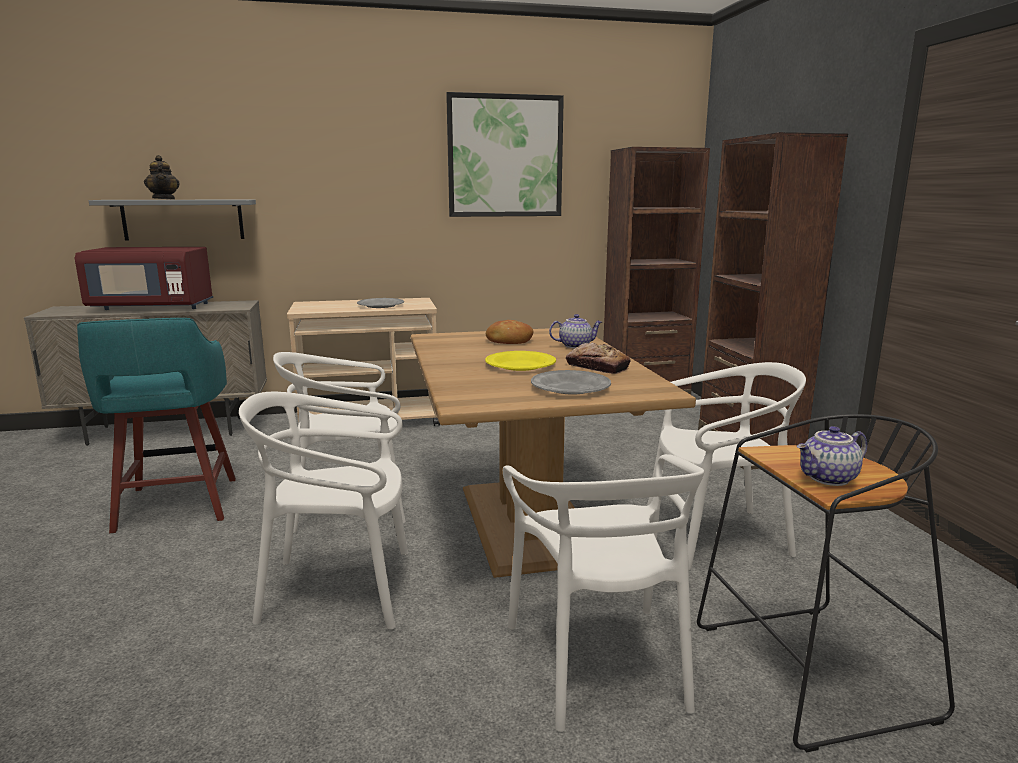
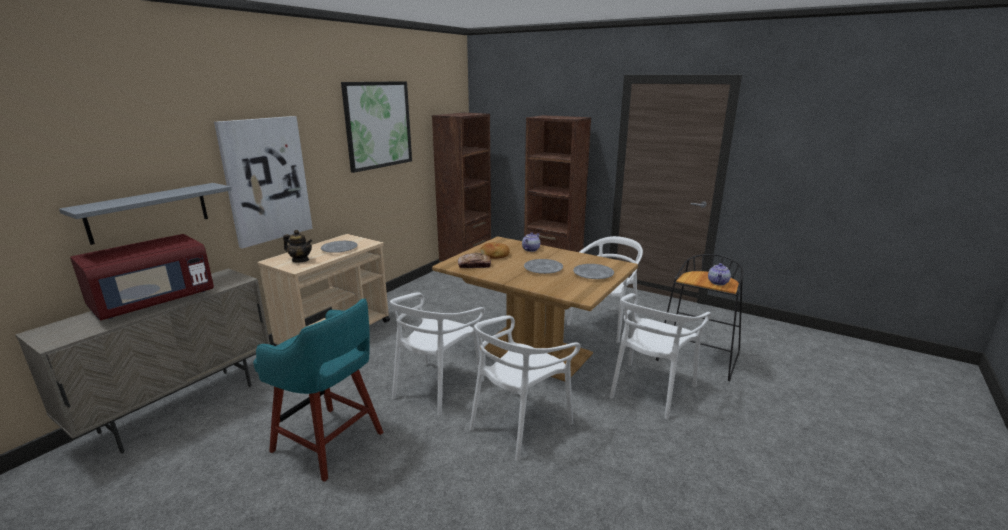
camera: 45 degrees left, 5 degrees up
(164, 199) = (143, 198): teapot -> teapot (300, 260)
(322, 207) = (266, 180): none -> picture
(520, 365) = (543, 269): yellow plate -> grey plate
(597, 367) = (572, 259): bread -> bread (474, 265)
(599, 662) = (650, 390): white chair -> white chair turned 90 degrees clockwise

